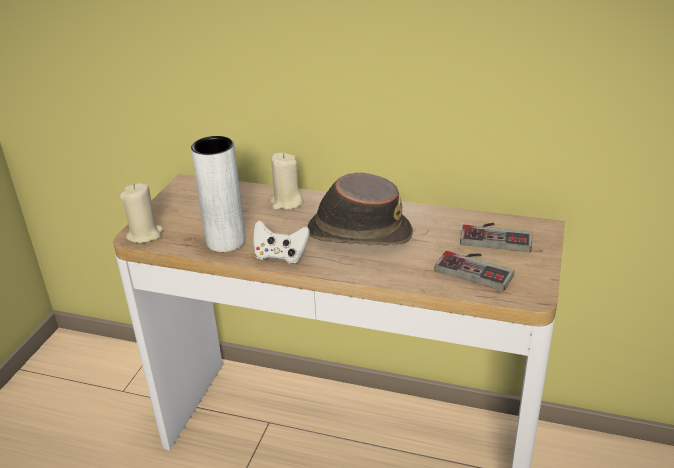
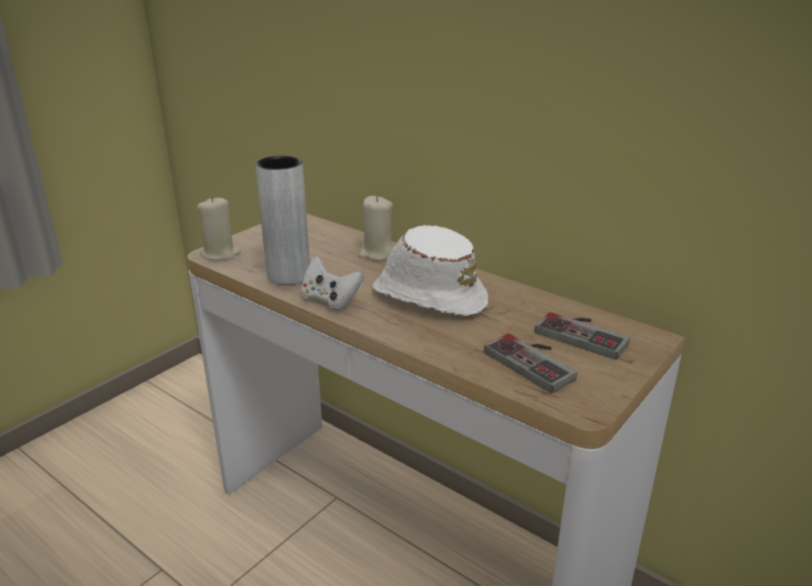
camera: 20 degrees right, 5 degrees down
(358, 232) = (428, 296): brown hat -> white hat

